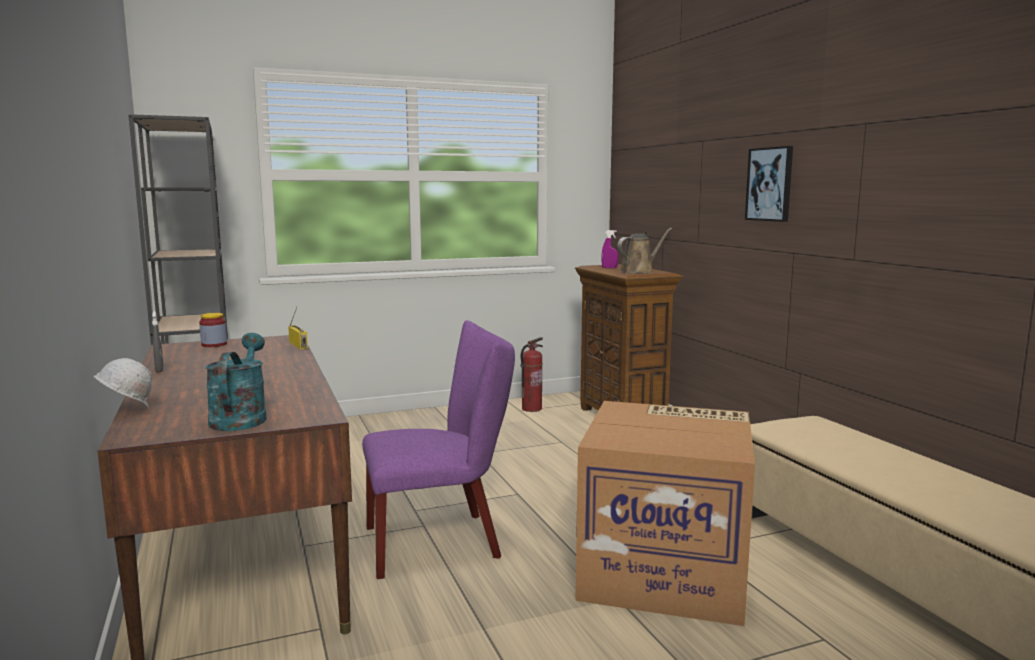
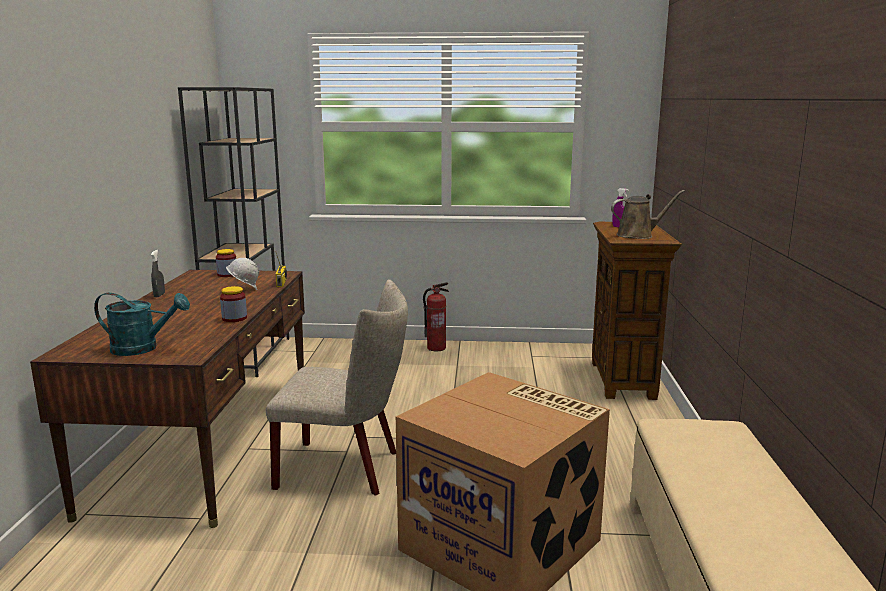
camera: 25 degrees right, 5 degrees up
(126, 412) = (88, 331): white hard hat -> white hard hat (244, 290)
(240, 418) = (142, 348): turquoise watering can -> turquoise watering can turned 75 degrees clockwise
(304, 379) = (234, 318): none -> jar
(441, 541) = (346, 469): purple chair -> beige chair
(531, 408) = (544, 356): fire extinguisher -> fire extinguisher (436, 348)
(770, 184) = (742, 157): picture -> none

